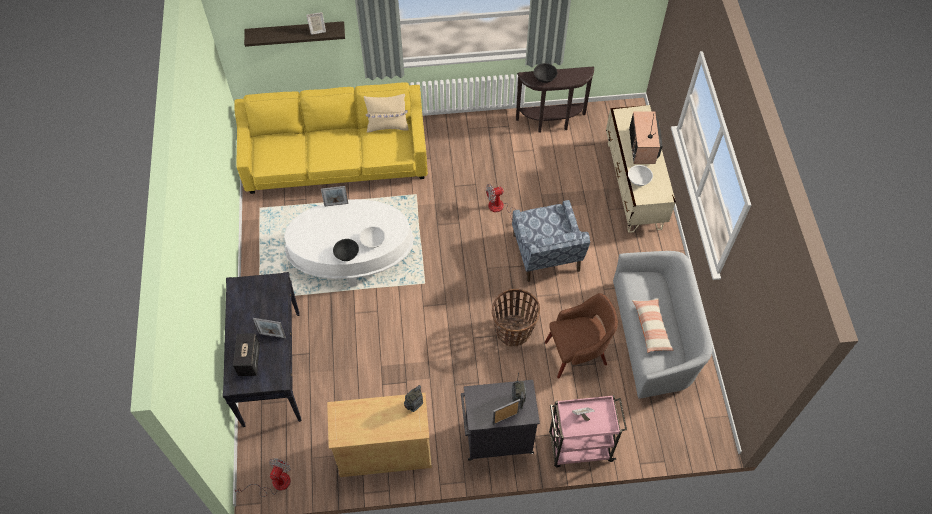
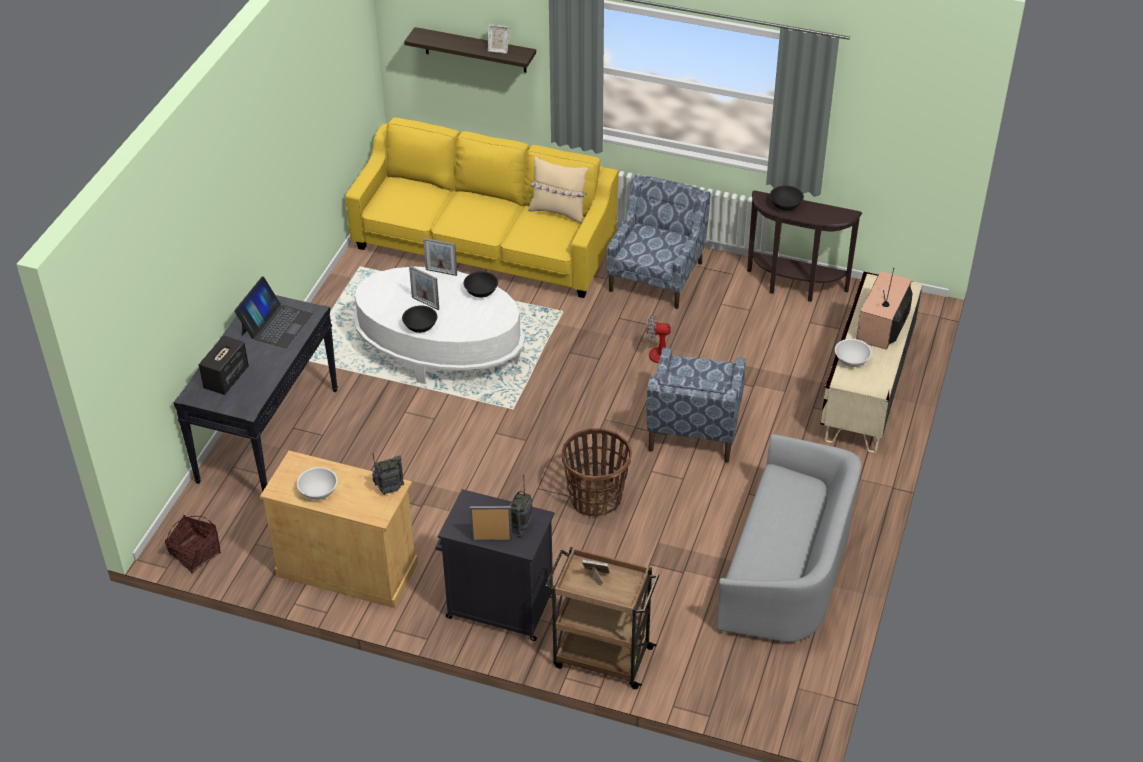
camera: 25 degrees right, 15 degrees down
(258, 301) = (276, 324): none -> laptop
(272, 335) = (269, 362): picture frame -> picture frame (425, 303)
(274, 483) = (195, 554): fan -> basket
(372, 210) = (481, 292): none -> black bowl
(372, 241) = (461, 323): white bowl -> white bowl (318, 491)
(461, 144) = (657, 276): none -> blue armchair
(577, 353) = (666, 552): brown armchair -> none
(579, 447) = (601, 657): pink cart -> brown cart
(651, 328) = (769, 537): pillow -> none

